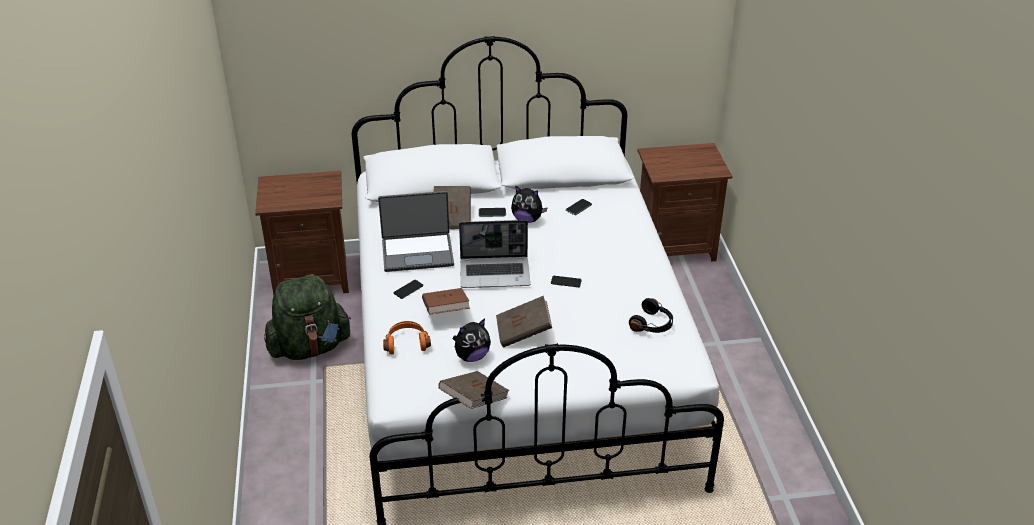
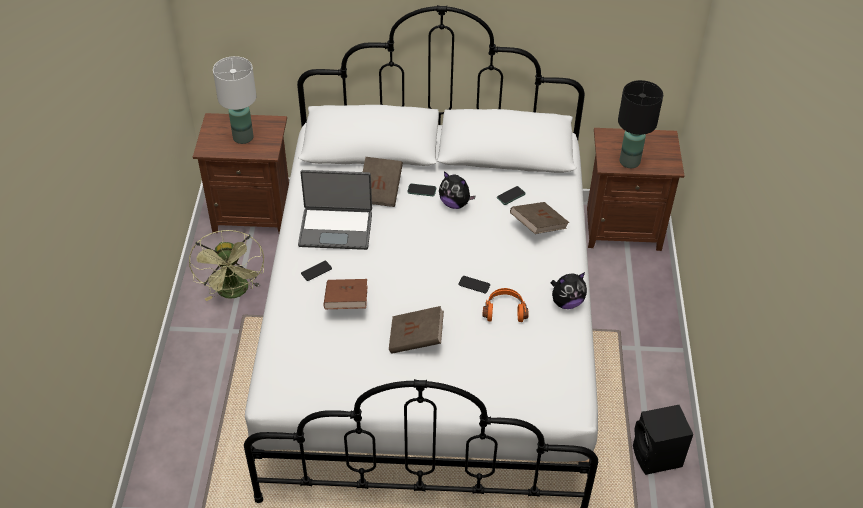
camera: 10 degrees right, 10 degrees up
(301, 192) = (242, 137): none -> white table lamp
(310, 347) = (234, 292): green backpack -> green fan
(406, 343) = (299, 333): orange headphones -> orange headphones (504, 310)
(472, 356) = (358, 359): plush toy -> plush toy (566, 302)
(474, 400) = (348, 410): brown book -> brown book (538, 226)
(495, 273) = (407, 264): laptop -> none
(652, 325) = (547, 349): black headphones -> none
(679, 170) = (630, 161): none -> black table lamp
(764, 431) = (657, 457): none -> black speaker

